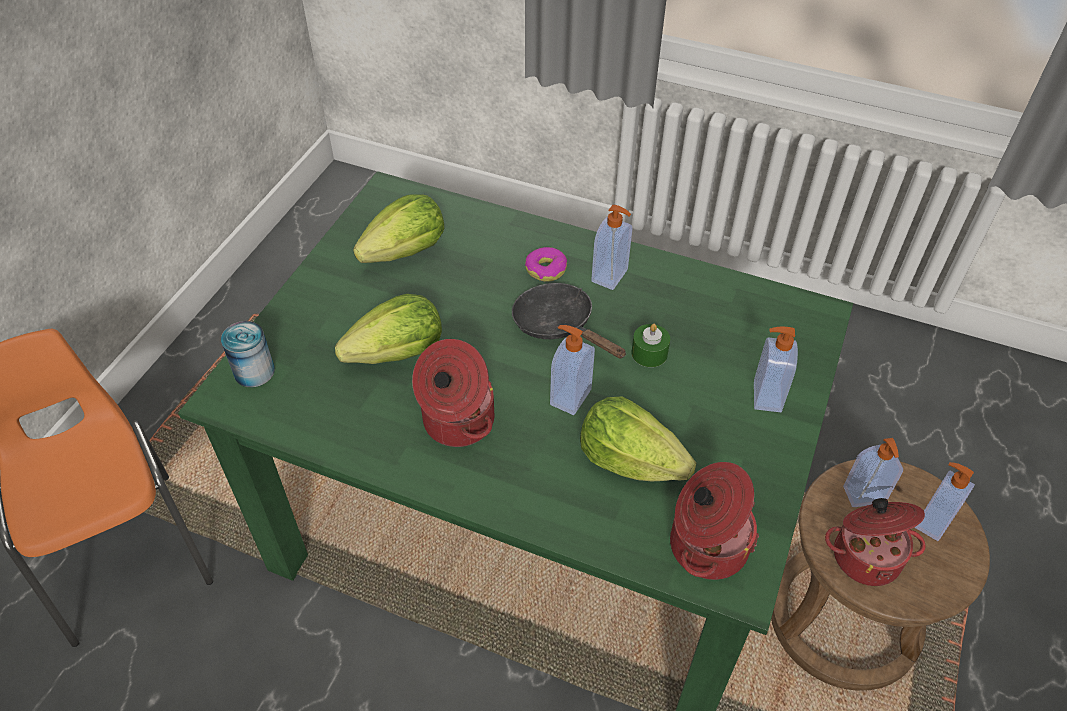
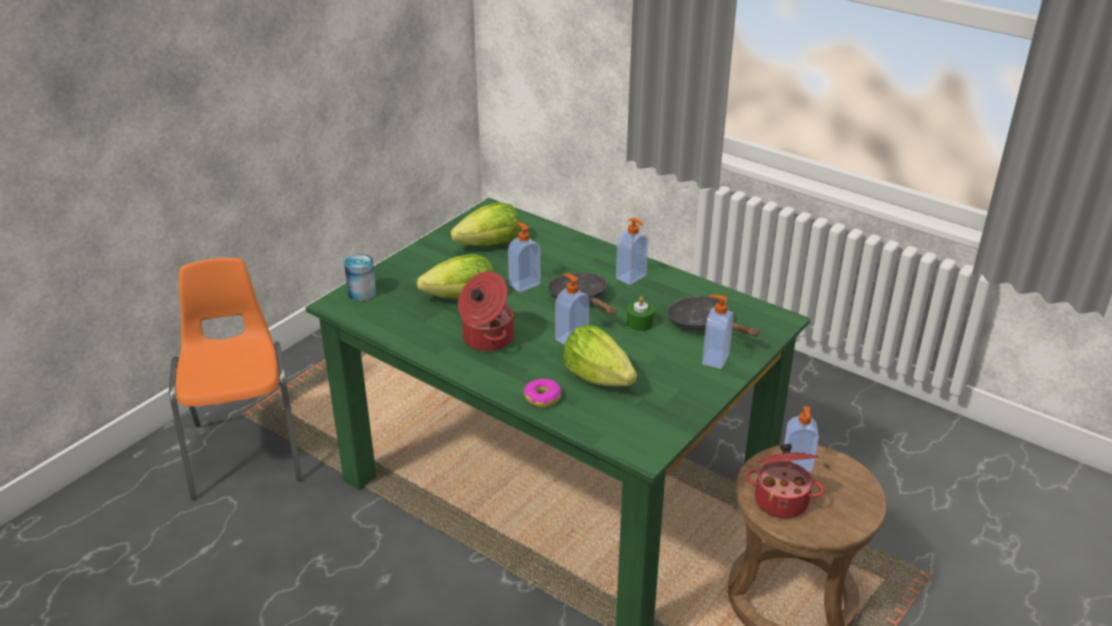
camera: 15 degrees right, 15 degrees down
(546, 269) = (586, 267): donut -> donut (543, 397)
(706, 545) = (630, 428): cooking pot -> none
(729, 339) = (703, 324): none -> black frying pan
(931, 521) = (844, 490): soap dispenser -> soap dispenser (524, 284)

